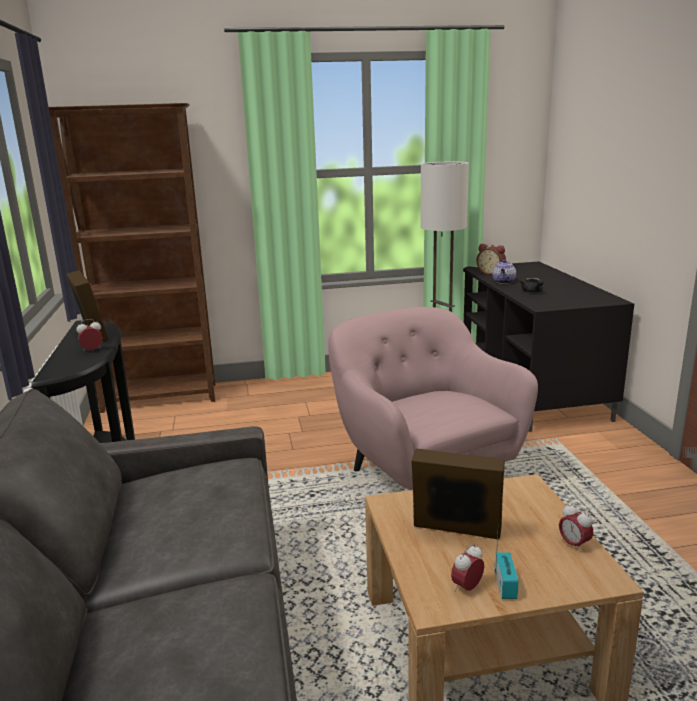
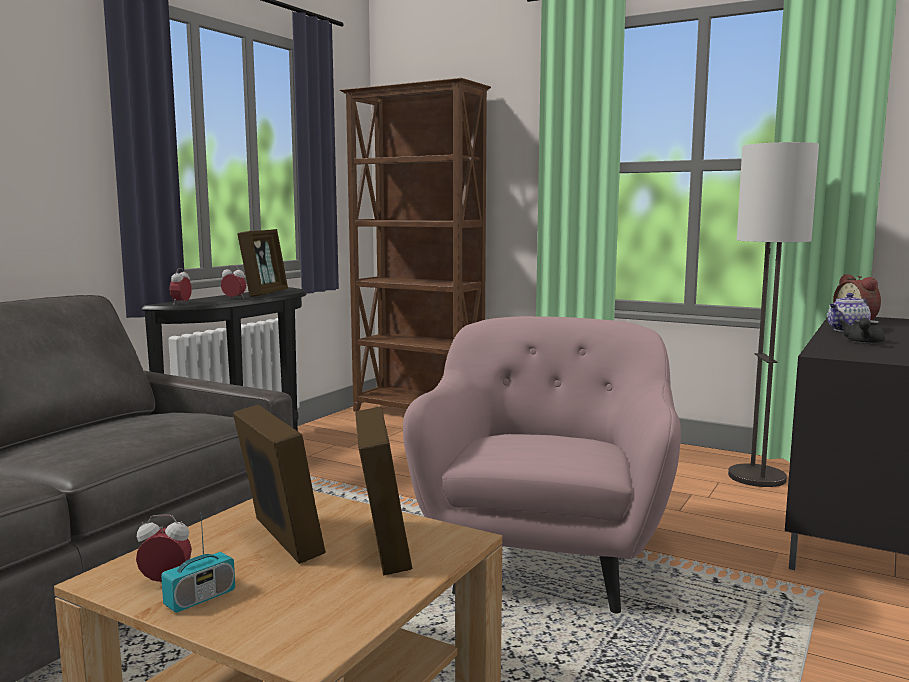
camera: 40 degrees right, 10 degrees down
(509, 508) = (383, 546): none -> picture frame
(574, 544) = (359, 606): alarm clock -> alarm clock (181, 303)

